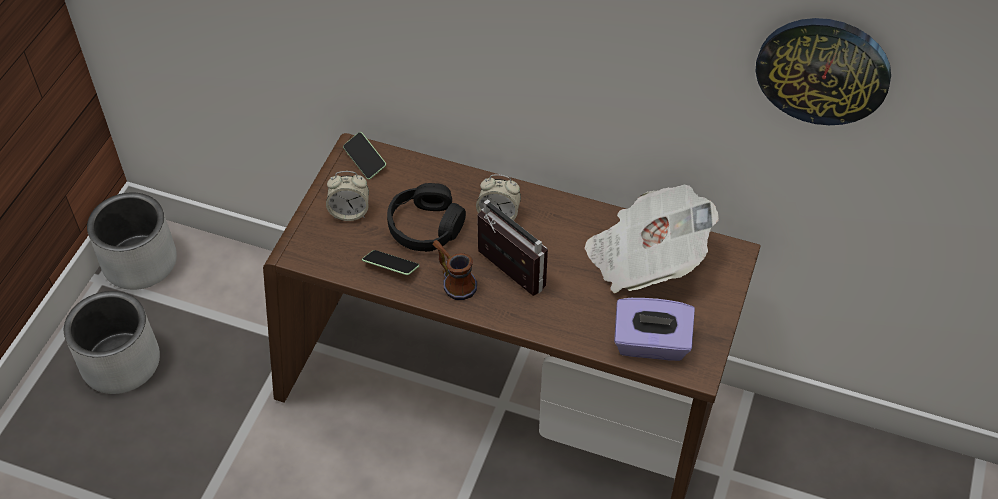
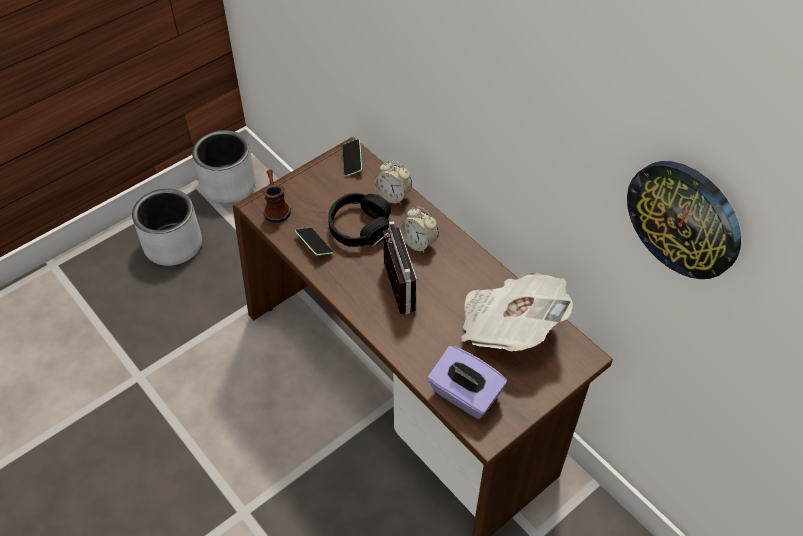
camera: 30 degrees right, 0 degrees up
(349, 212) = (315, 193): alarm clock -> alarm clock (393, 196)
(453, 281) = (350, 276): mug -> mug (276, 207)

